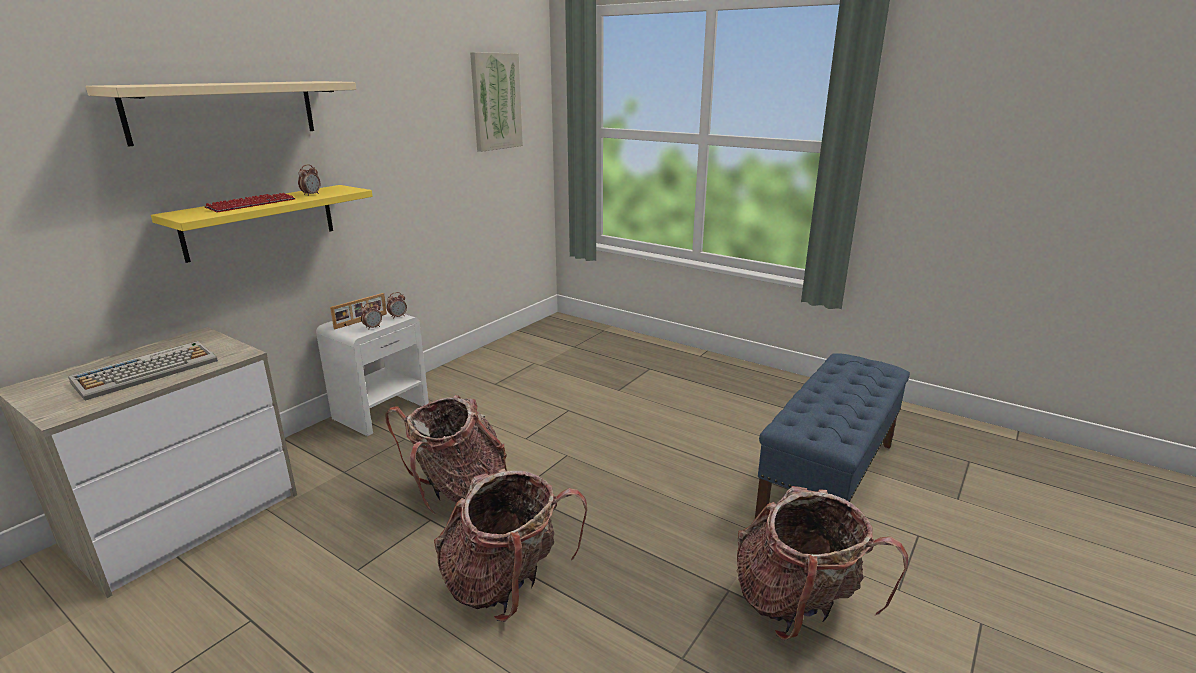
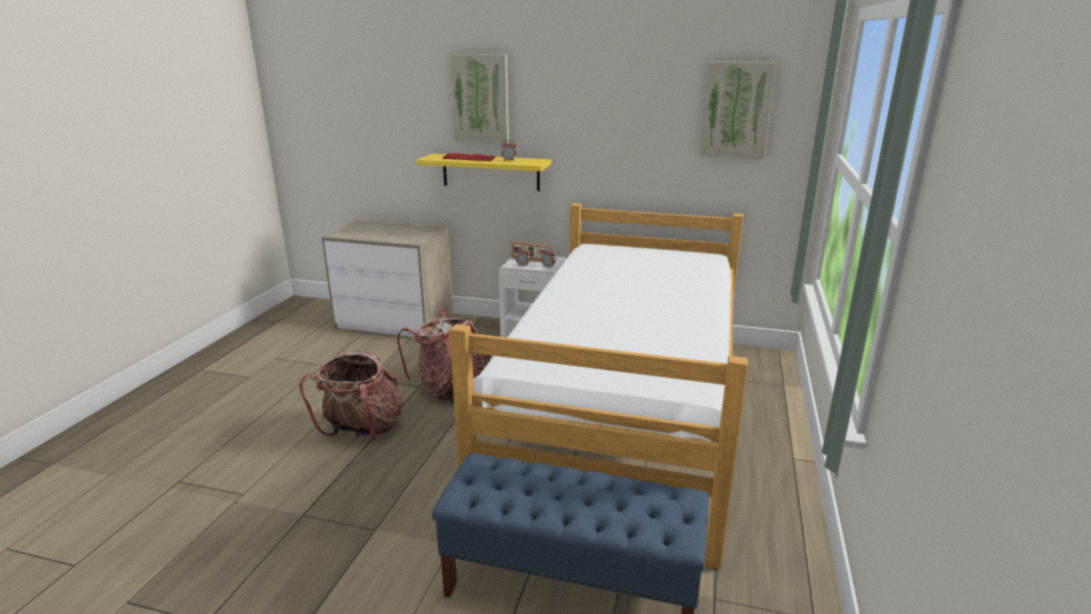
camera: 70 degrees right, 0 degrees up
(148, 371) = (385, 233): keyboard -> none
(224, 110) = (480, 98): beige shelf -> picture
(597, 400) = (624, 413): none -> bed
(798, 606) = (361, 572): backpack -> none

